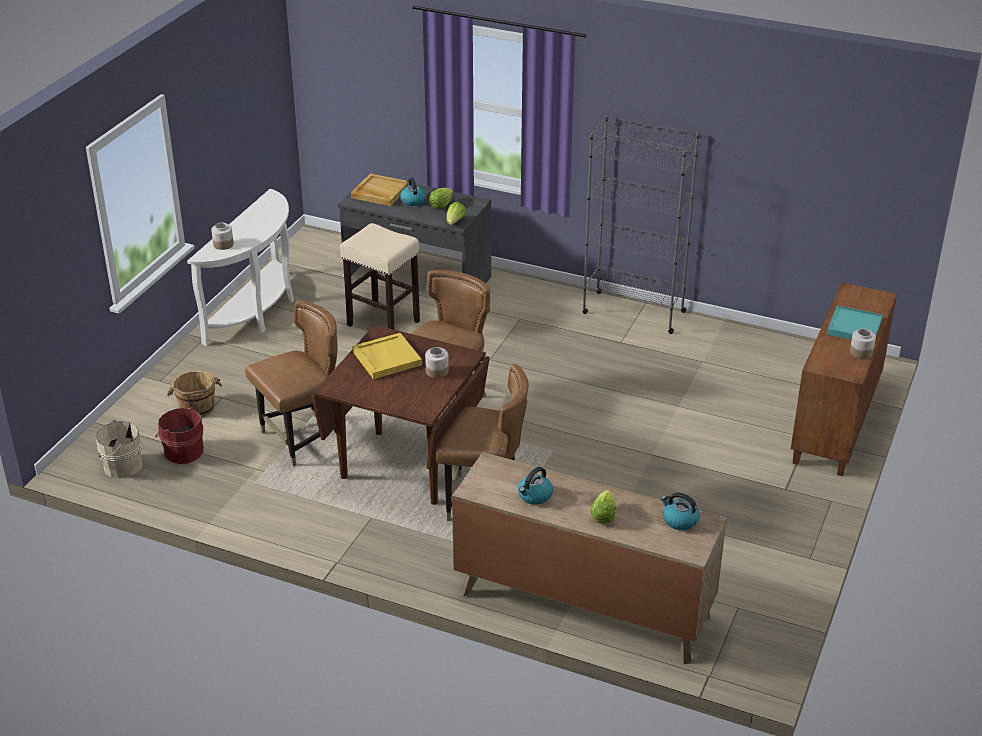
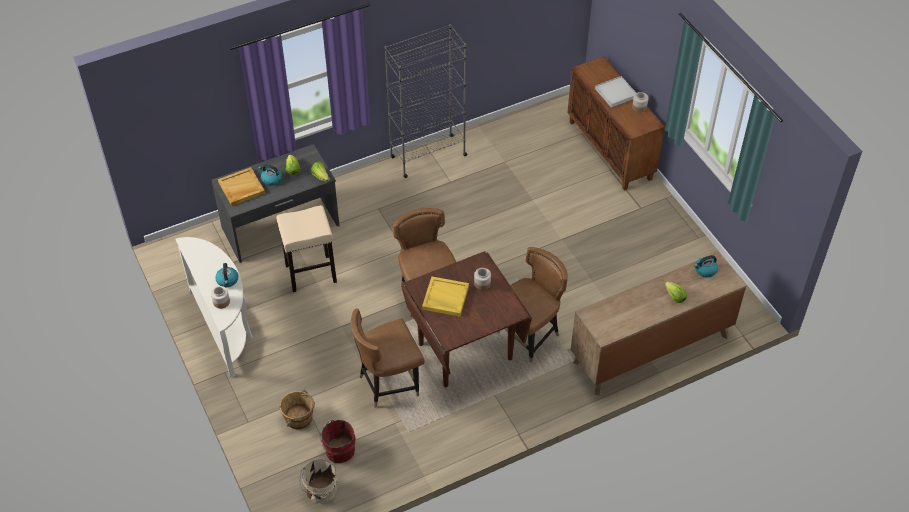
camera: 50 degrees left, 15 degrees up
(302, 439) = (388, 383): brown chair -> brown chair turned 120 degrees counterclockwise
(534, 496) = (633, 313): kettle -> kettle (227, 280)
(854, 327) = (615, 93): turquoise tray -> white tray

